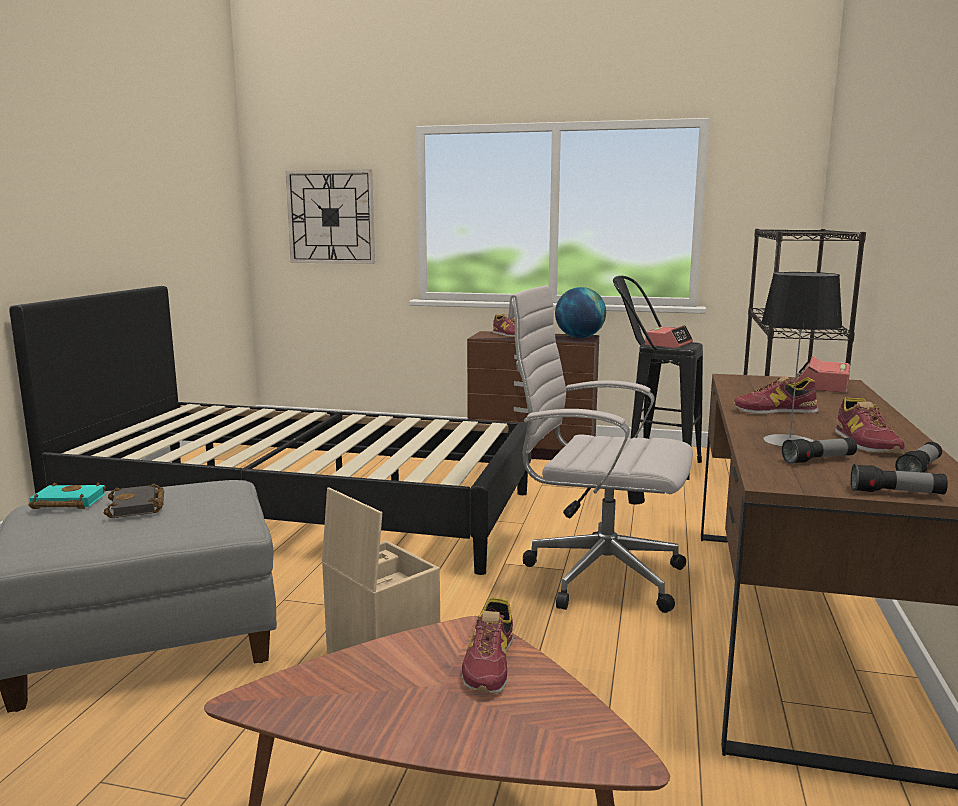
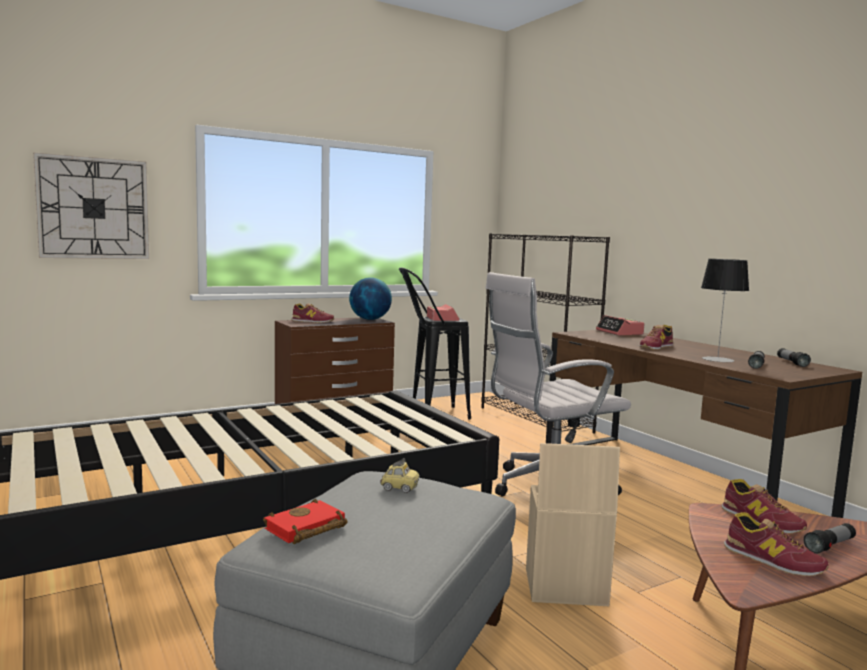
camera: 45 degrees left, 5 degrees down
(66, 503) = (305, 529): turquoise book -> red book
(138, 507) = (387, 508): black book -> none
(191, 496) = (399, 488): none -> toy car
(865, 443) = (738, 355): shoe -> shoe (772, 560)
(896, 493) = (822, 372): flashlight -> flashlight (830, 546)

